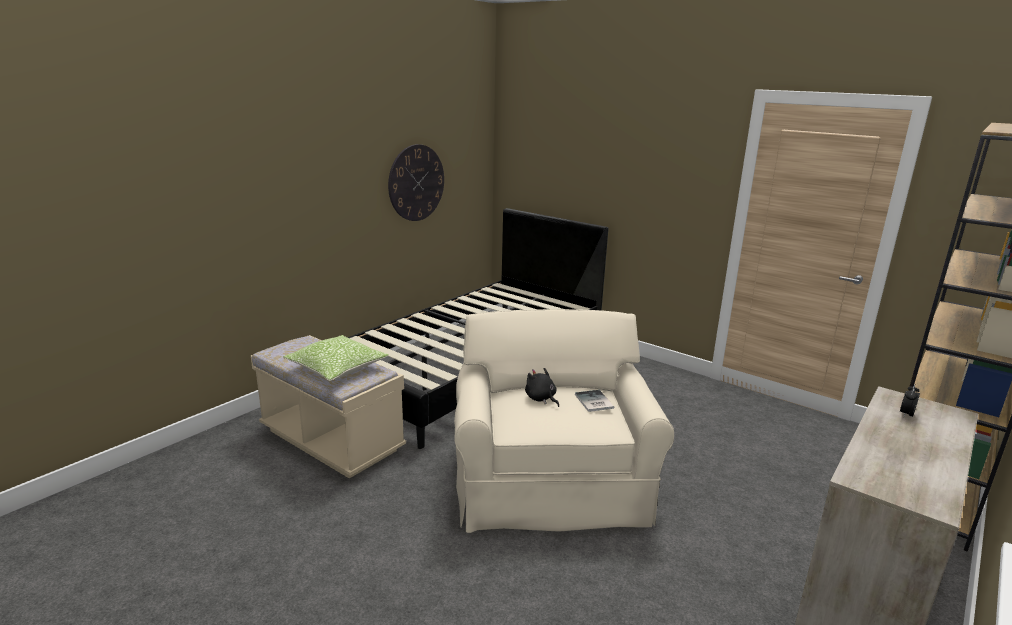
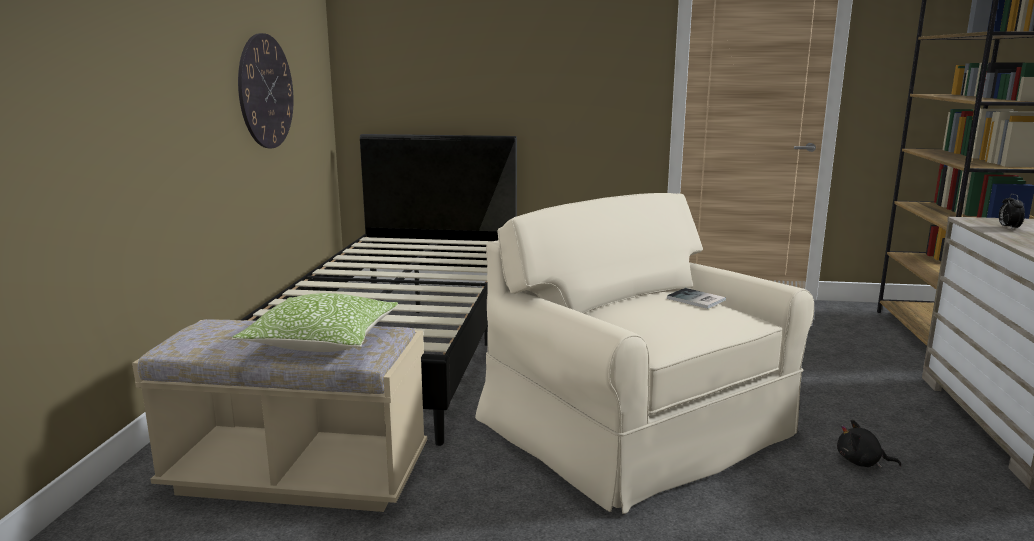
camera: 30 degrees left, 5 degrees down
(541, 399) = (640, 309): black plush toy -> black plush toy (861, 462)

